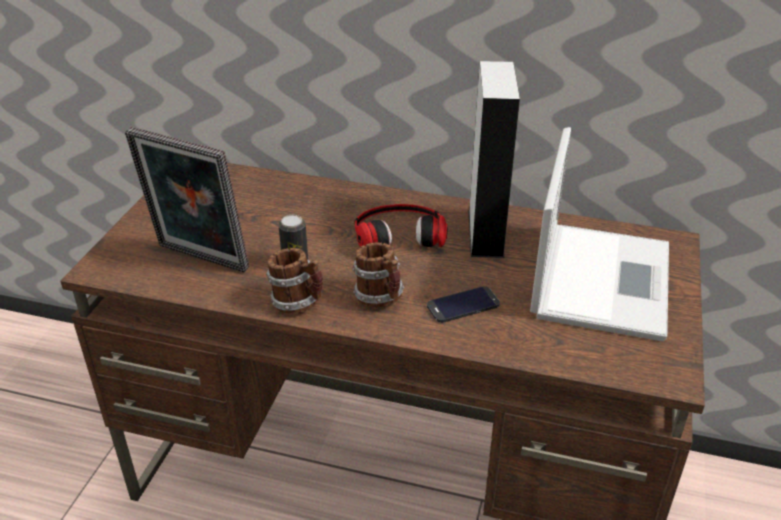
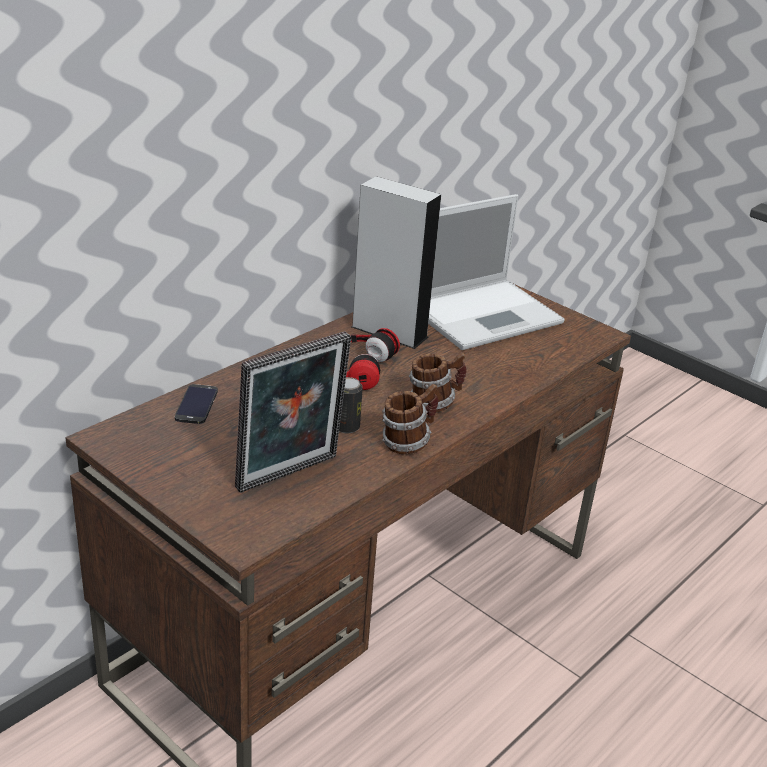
camera: 65 degrees left, 5 degrees down
(463, 305) = (471, 373): phone -> phone (196, 404)
(601, 278) = (485, 313): laptop -> laptop turned 105 degrees clockwise

